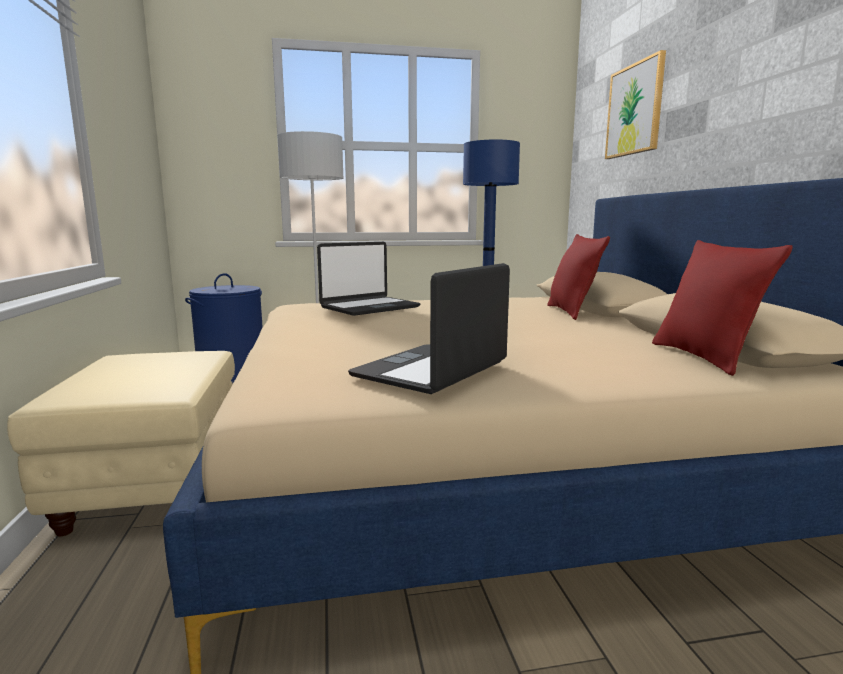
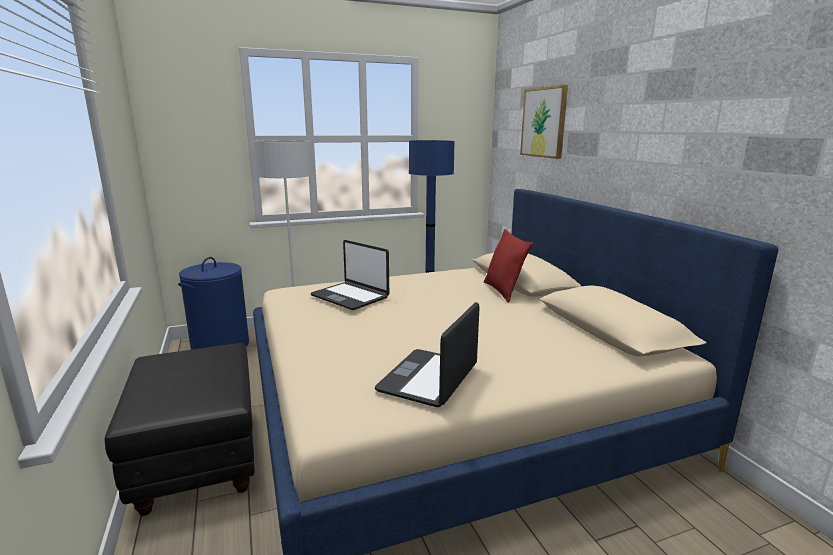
camera: 10 degrees left, 5 degrees up
(156, 485) = (200, 460): beige ottoman -> black ottoman
(369, 307) = (350, 296): laptop -> laptop turned 90 degrees clockwise
(703, 357) = (600, 347): red pillow -> none

